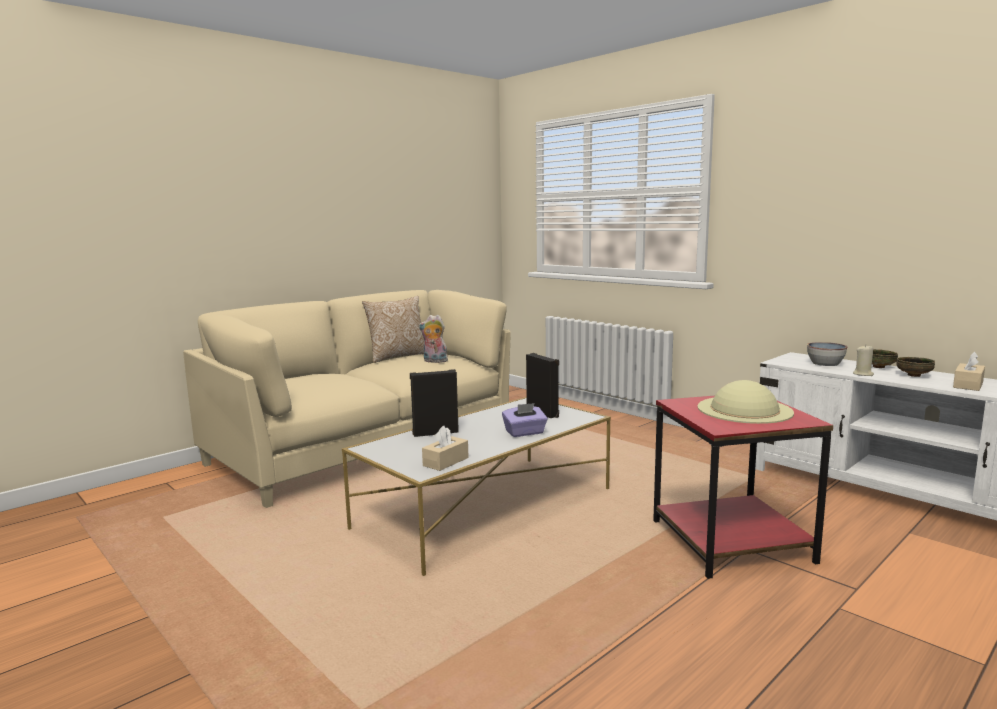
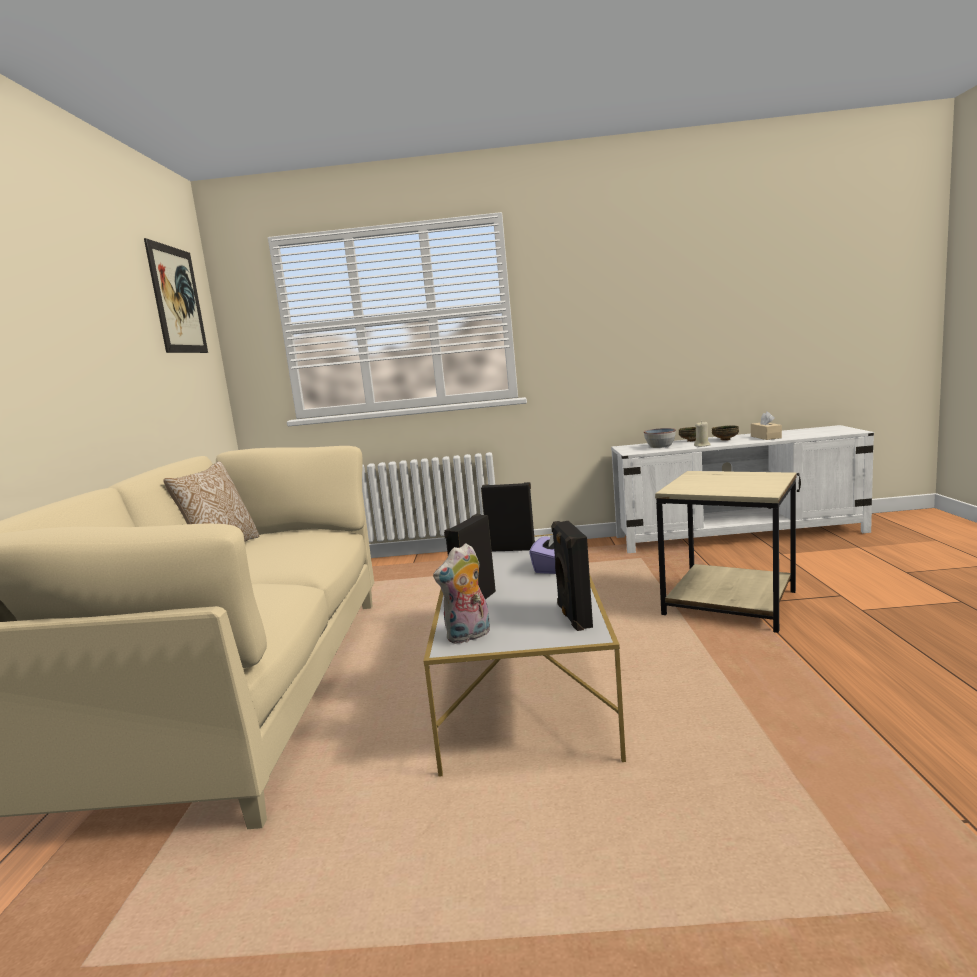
camera: 45 degrees left, 0 degrees up
(434, 361) = (294, 540): plush toy -> plush toy (469, 636)
(445, 462) = (573, 617): beige tissue box -> black speaker
(455, 174) = (177, 300): none -> picture
(733, 542) = (731, 603): red side table -> beige side table
(744, 409) = (726, 480): beige hat -> none

